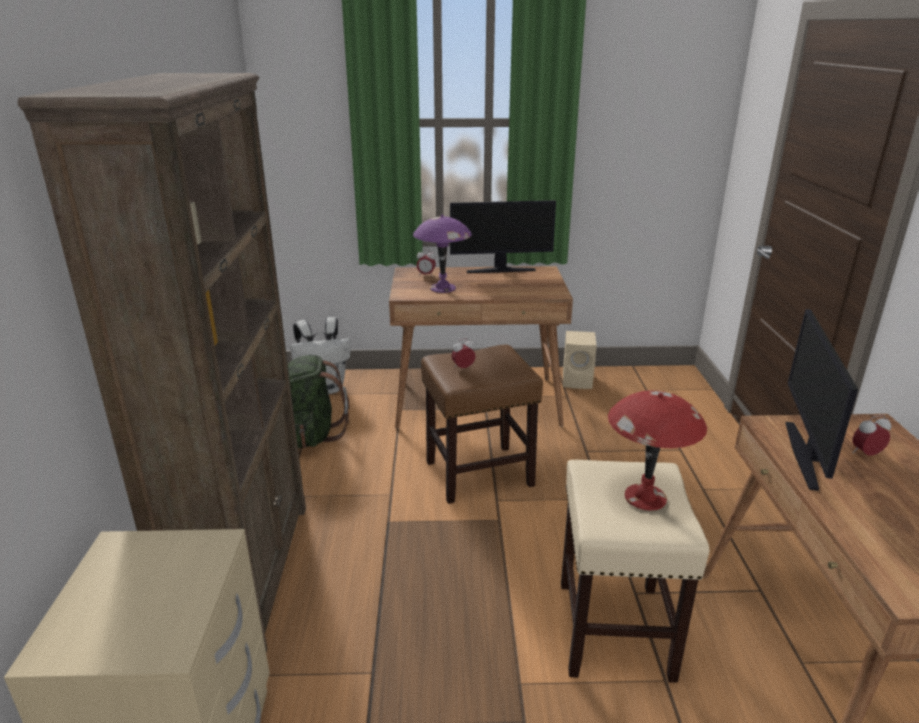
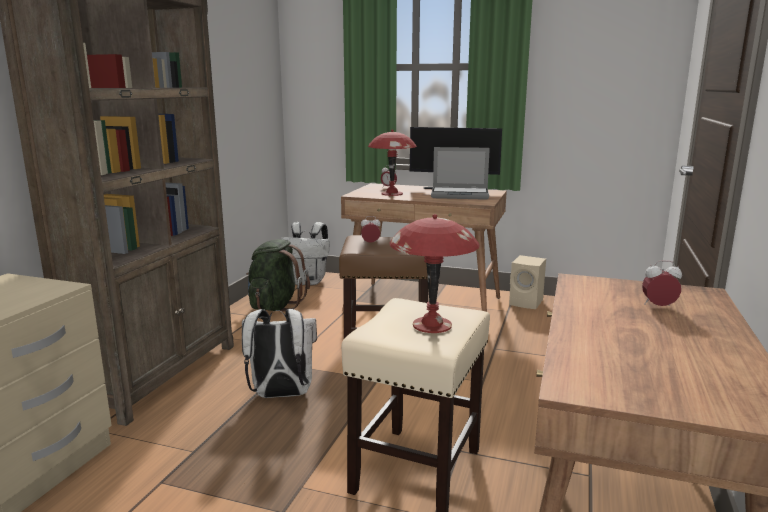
camera: 20 degrees right, 10 degrees down
(412, 567) = (280, 395): none -> white backpack
(442, 288) = (391, 193): purple table lamp -> red table lamp
(519, 281) = (460, 195): none -> laptop
(805, 455) = (589, 299): monitor -> none

